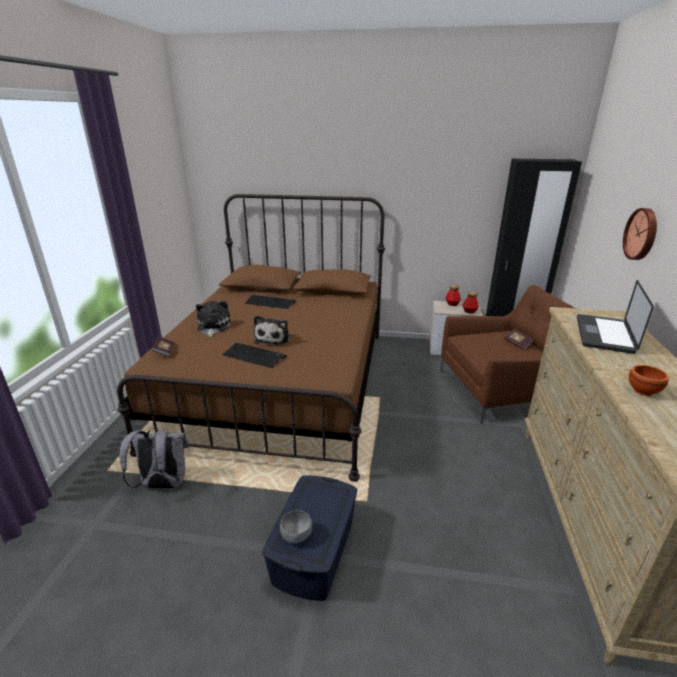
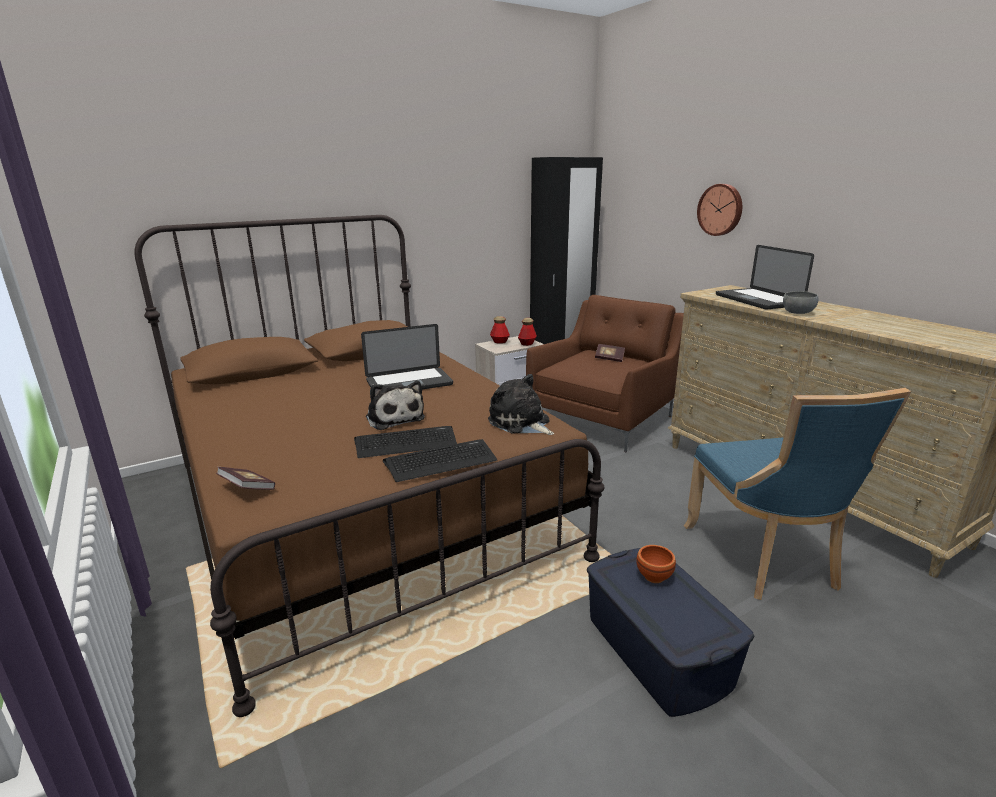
camera: 40 degrees left, 5 degrees down
(162, 485) = (361, 717): grey backpack -> none
(213, 327) = (270, 434): plush toy -> plush toy (521, 423)
(270, 302) = (307, 384): keyboard -> keyboard (441, 461)
(296, 535) = (678, 625): grey bowl -> grey bowl (798, 313)
(316, 319) = (409, 383): none -> laptop
(470, 550) = (765, 558): none -> blue chair
(642, 391) = (859, 323): brown bowl -> brown bowl (652, 576)

